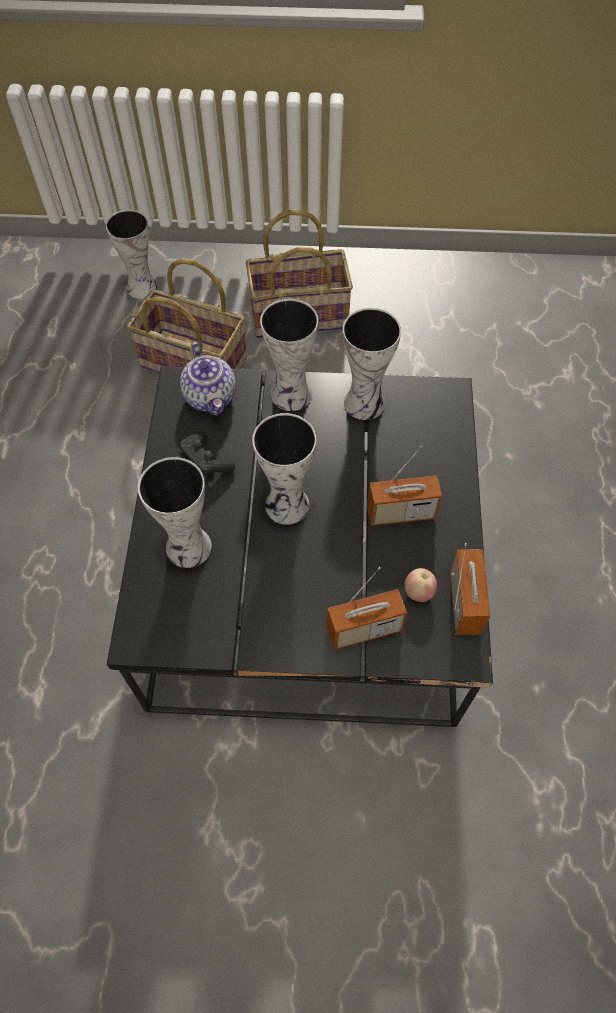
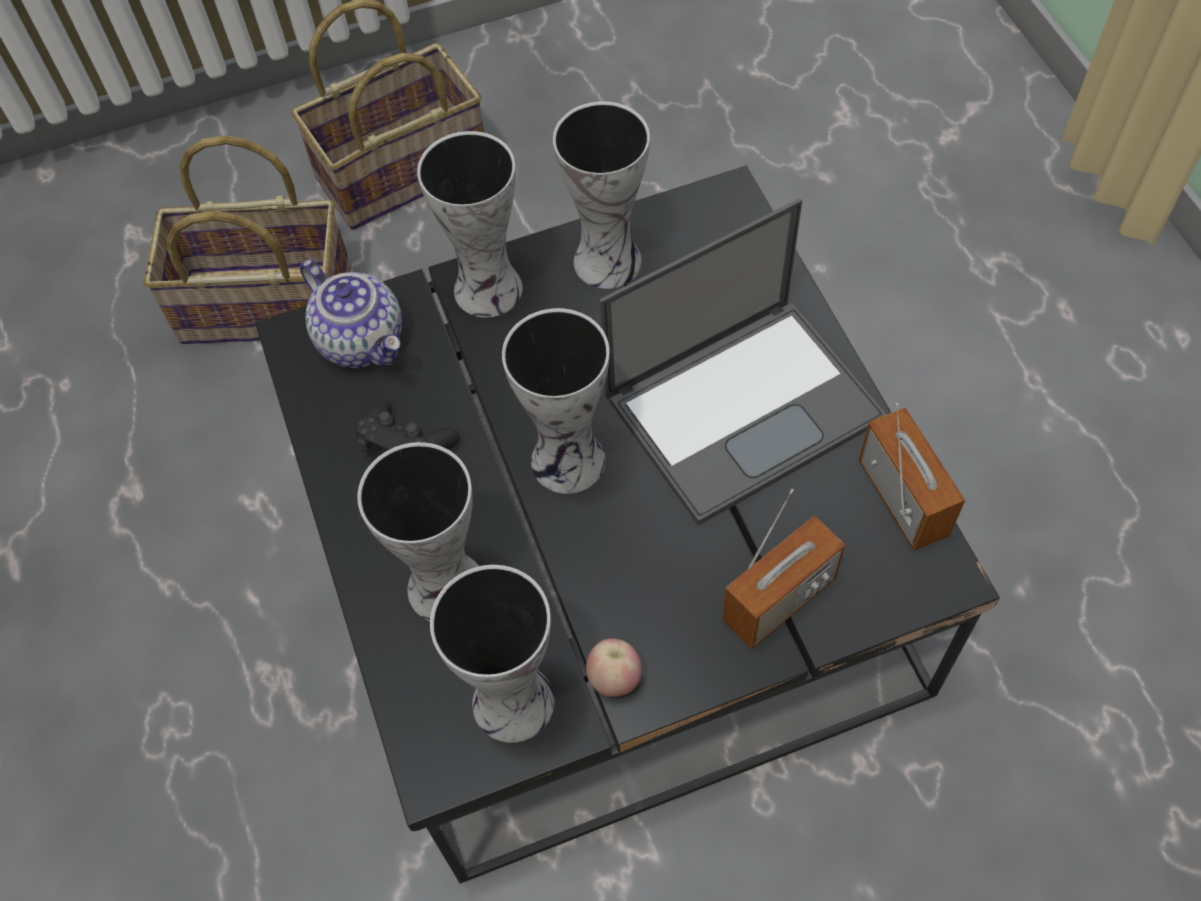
camera: 20 degrees left, 0 degrees up
(141, 286) = (120, 215): vase -> vase (509, 700)
(400, 513) = (745, 405): radio -> laptop
(418, 592) = (830, 511): apple -> apple (614, 678)

